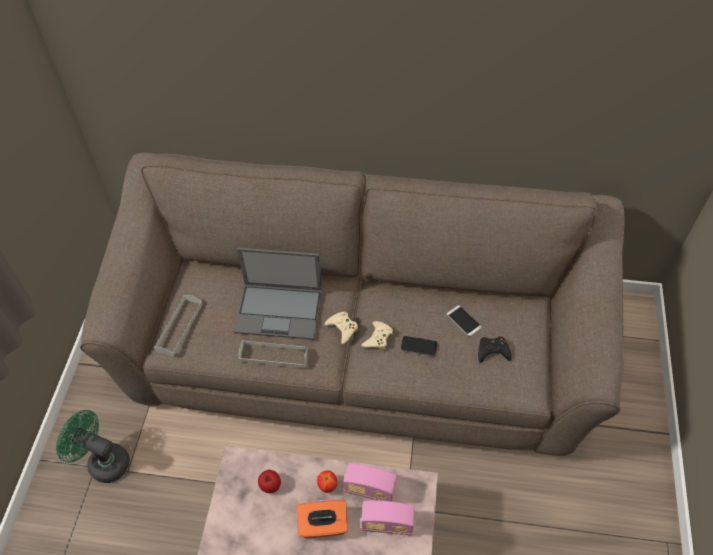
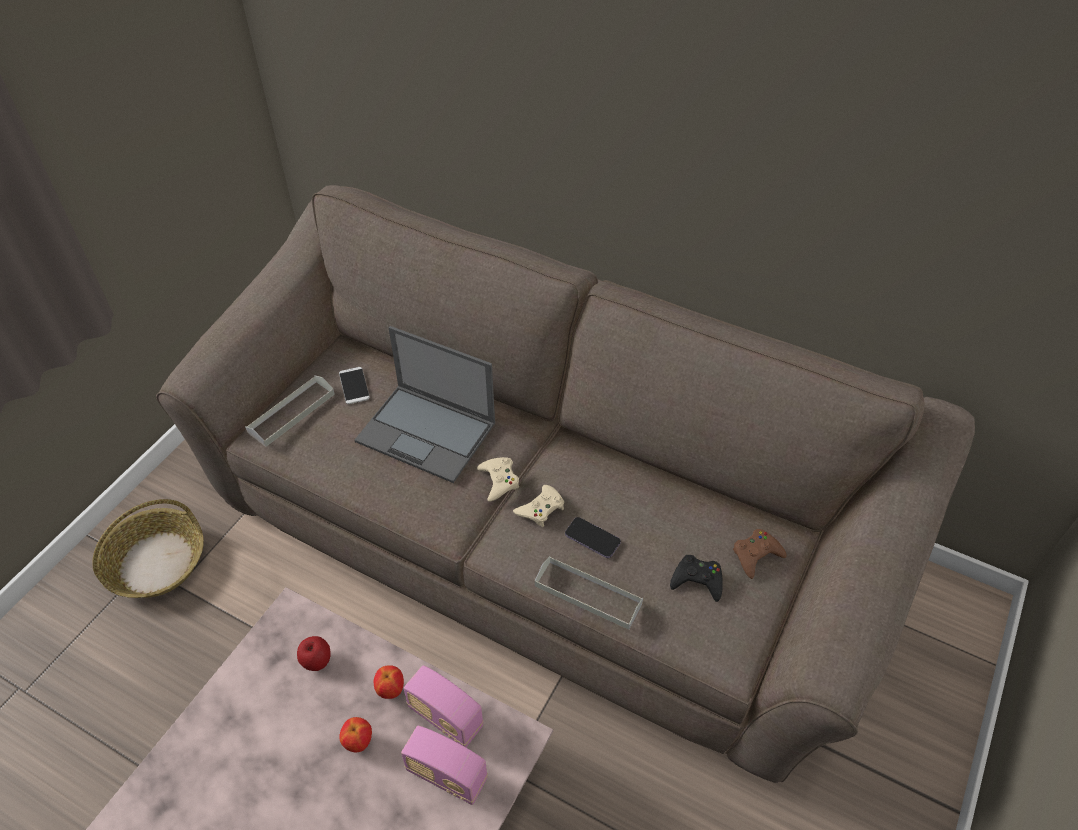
camera: 20 degrees right, 5 degrees down
(103, 461) = (156, 563): green fan -> basket
(273, 355) = (390, 486): grey tray -> grey tray (588, 594)
(323, 525) = (358, 742): orange tissue box -> apple
(463, 321) = (673, 524): phone -> phone (354, 386)
(520, 324) = (756, 555): none -> brown game controller

